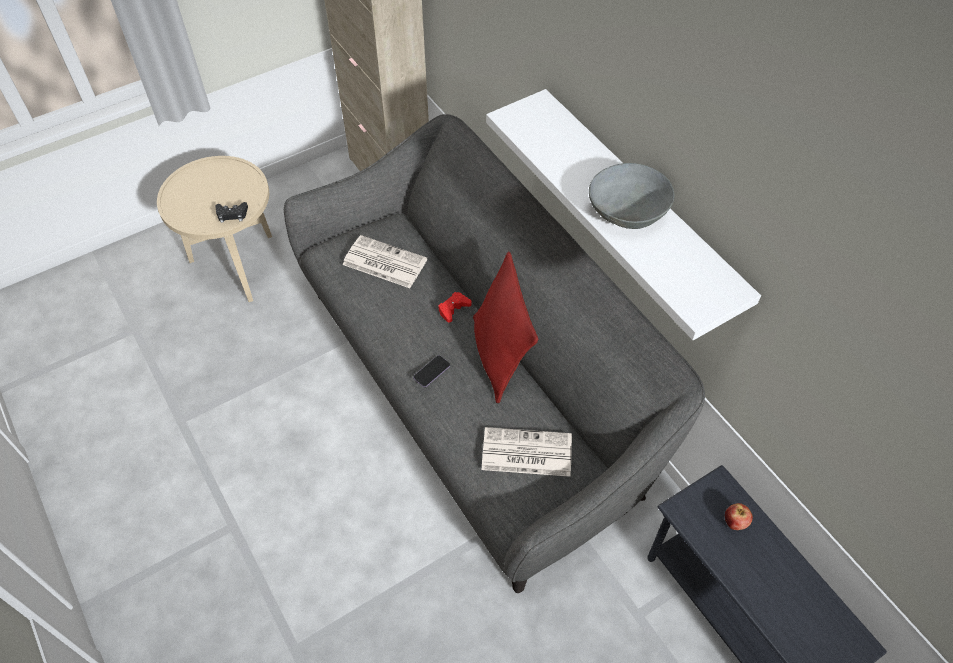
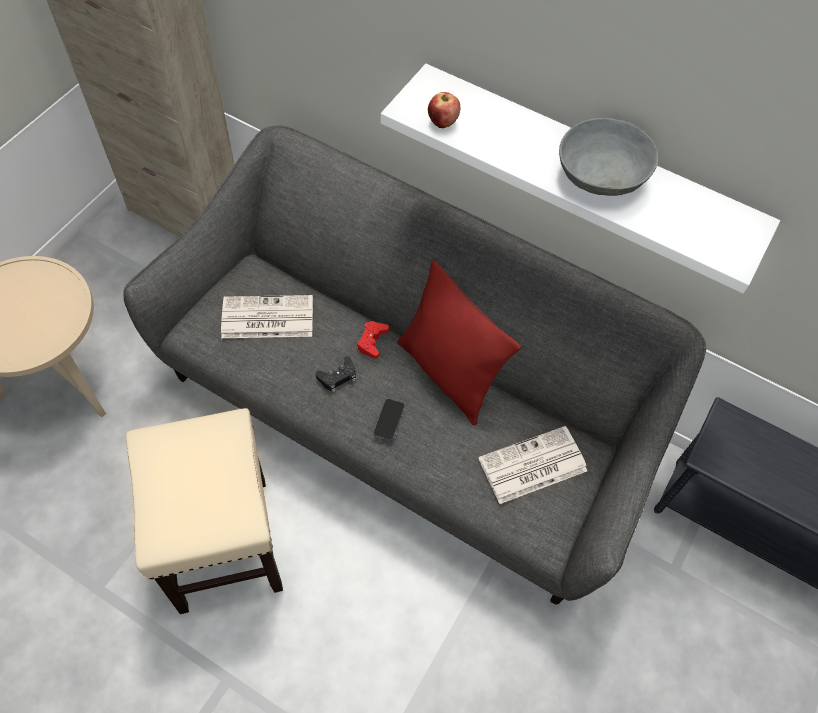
camera: 30 degrees left, 5 degrees up
(232, 214) = (59, 328): black game controller -> black game controller (338, 377)
(284, 427) = (223, 542): none -> beige stool
(734, 522) = (759, 449): apple -> apple (442, 122)

